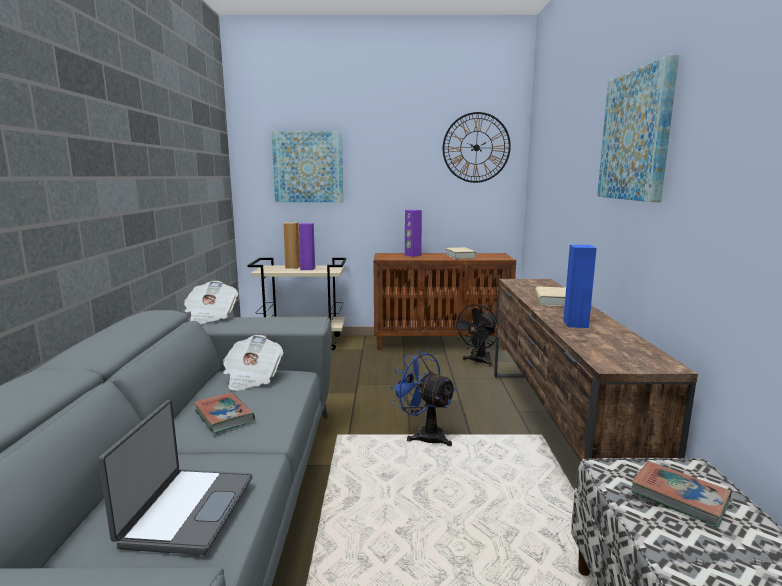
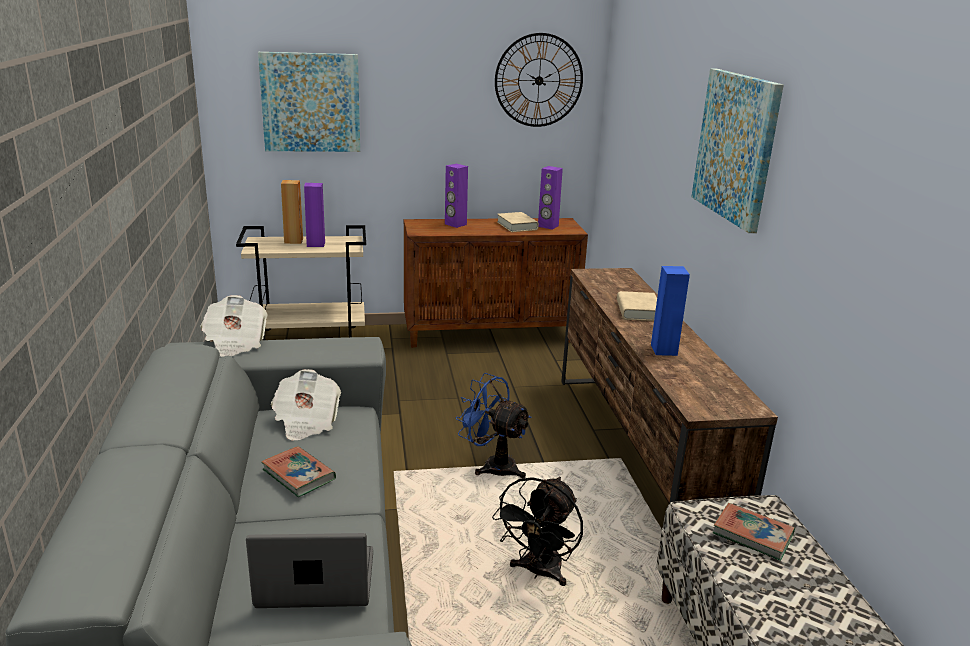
camera: 10 degrees left, 10 degrees up
(187, 510) = (315, 582): laptop -> laptop turned 90 degrees counterclockwise
(478, 362) = (540, 362): black fan -> black fan (539, 572)
(484, 256) = (548, 226): none -> purple speaker

